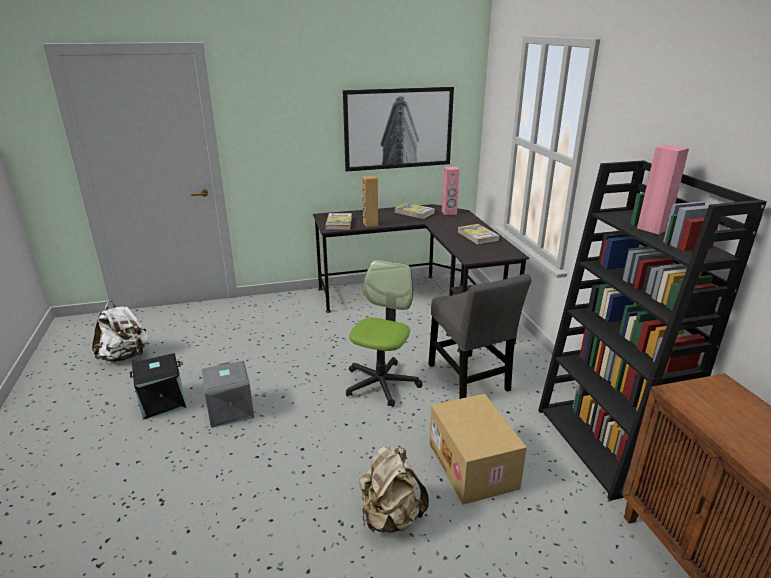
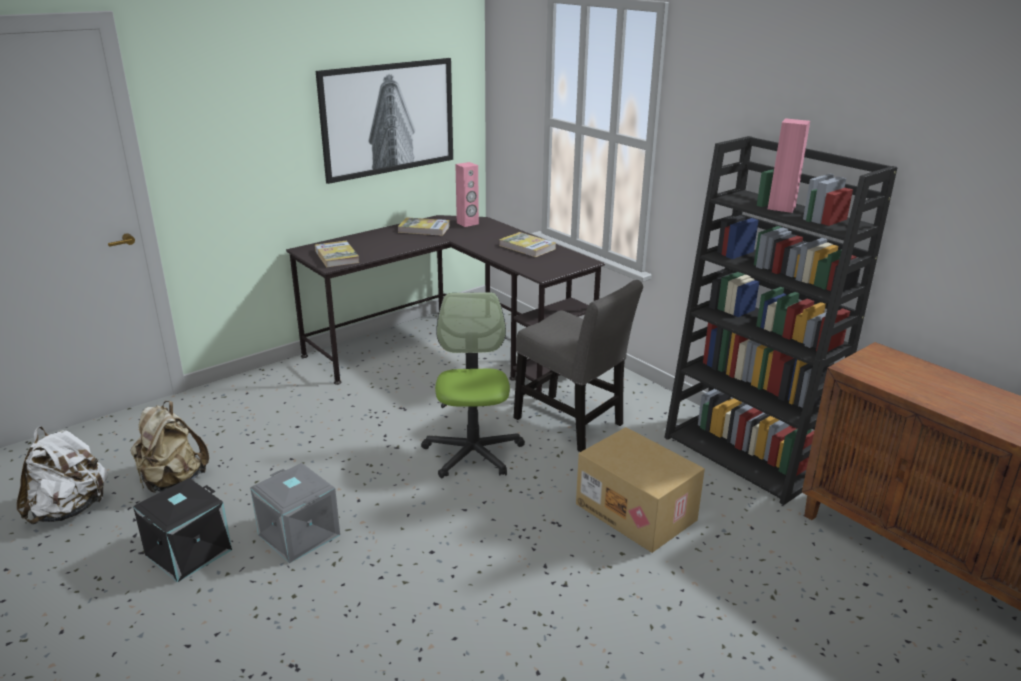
camera: 25 degrees left, 0 degrees up
(370, 224) = (380, 252): brown speaker -> none
(390, 517) = (587, 590): beige backpack -> beige backpack (172, 481)

